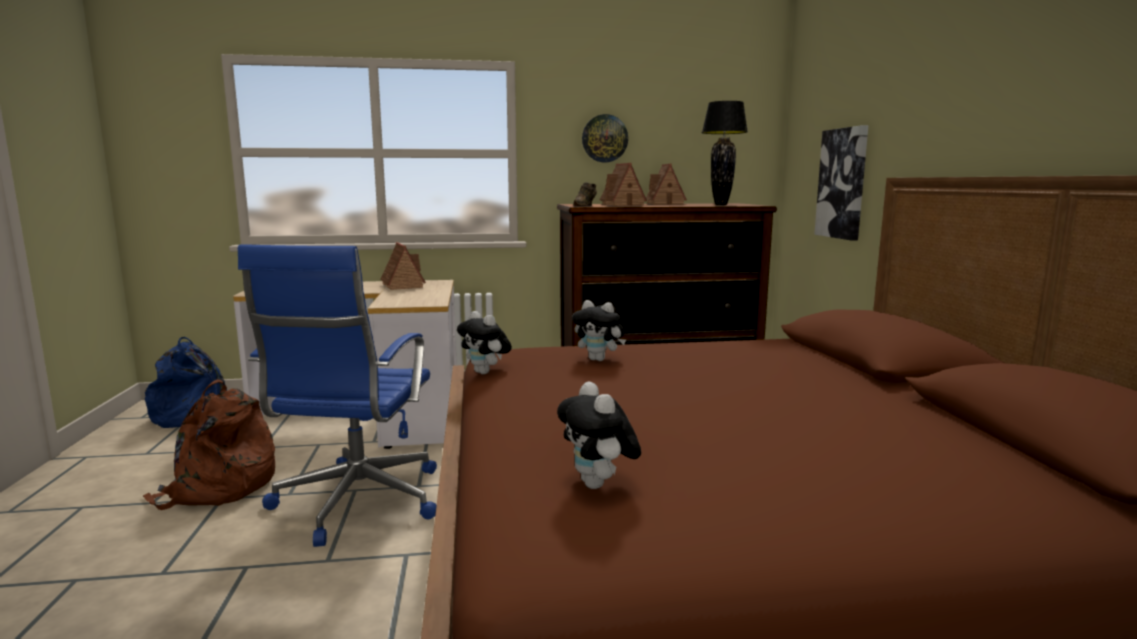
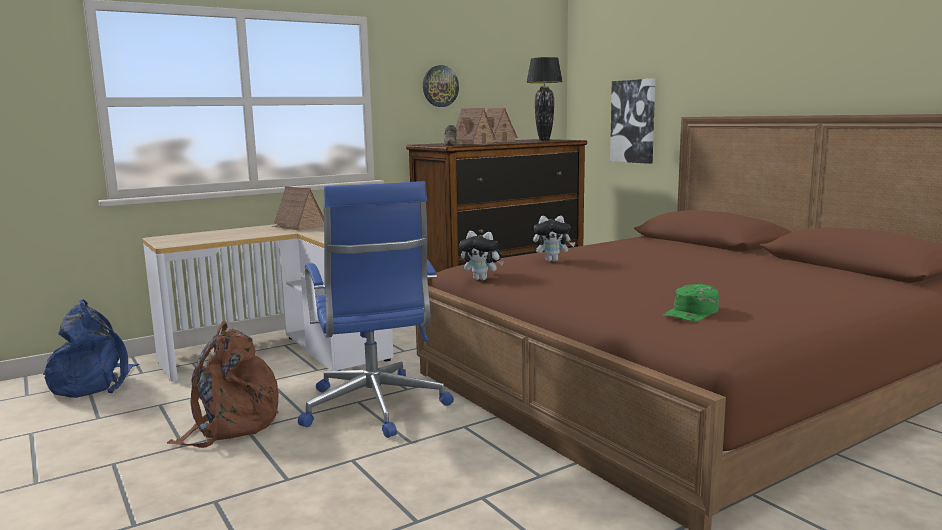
camera: 25 degrees left, 0 degrees up
(598, 485) = (691, 312): plush toy -> green cap

